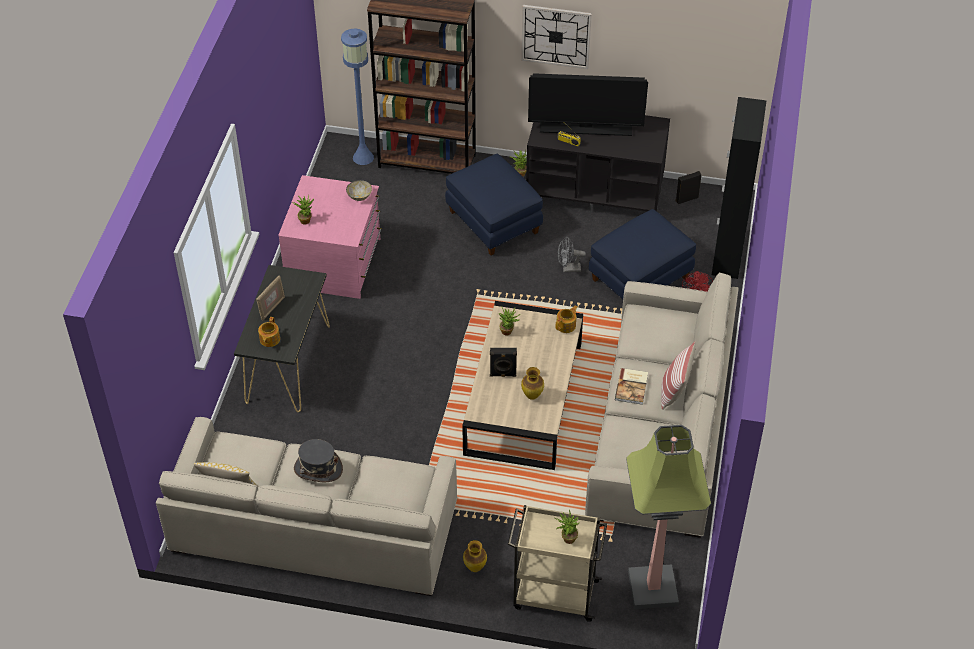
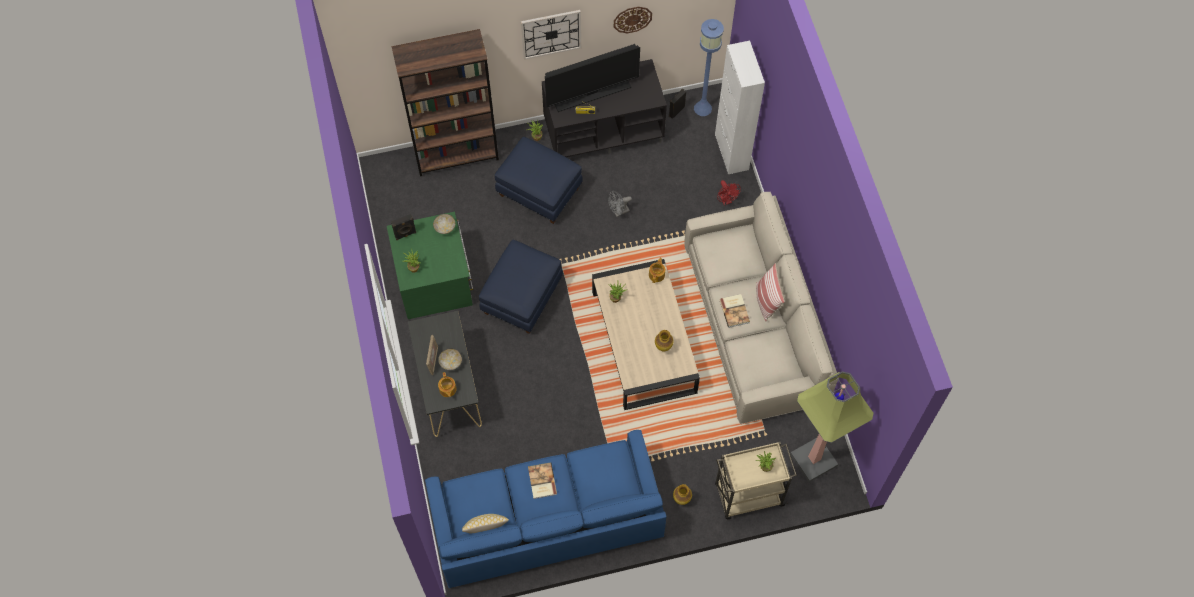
camera: 25 degrees left, 15 degrees up
(288, 317) = (451, 363): none -> bowl
(313, 525) = (545, 517): beige sofa -> blue sofa
(318, 469) = (541, 481): grey hat -> book
(335, 263) = (435, 280): pink dresser -> green dresser
(363, 157) = (402, 171): blue floor lamp -> blue floor lamp (702, 108)
(503, 374) = (632, 338): black speaker -> black speaker (405, 234)
(640, 278) = (676, 198): blue ottoman -> blue ottoman (521, 296)
(651, 50) = (632, 19): none -> wall clock
(727, 256) = (731, 152): black cabinet -> white cabinet

